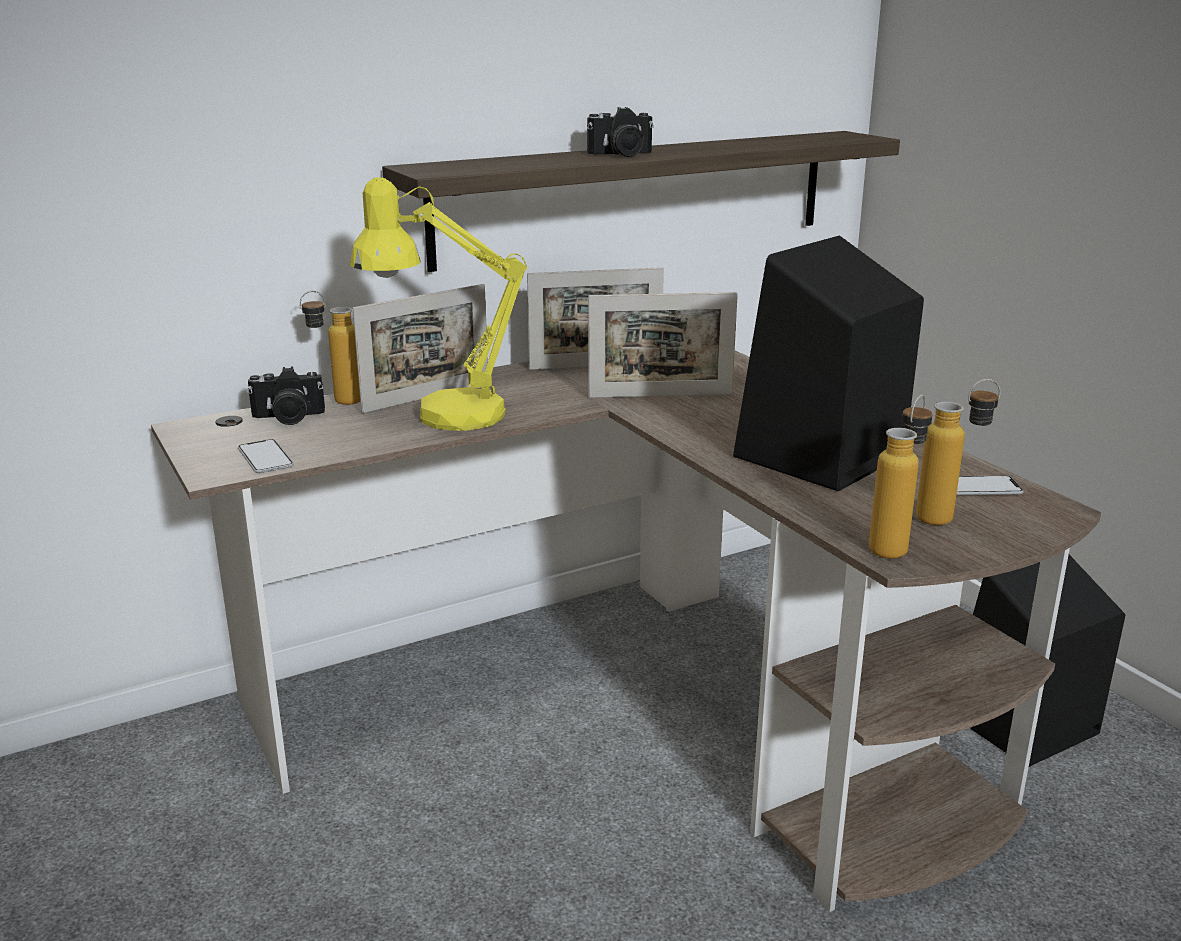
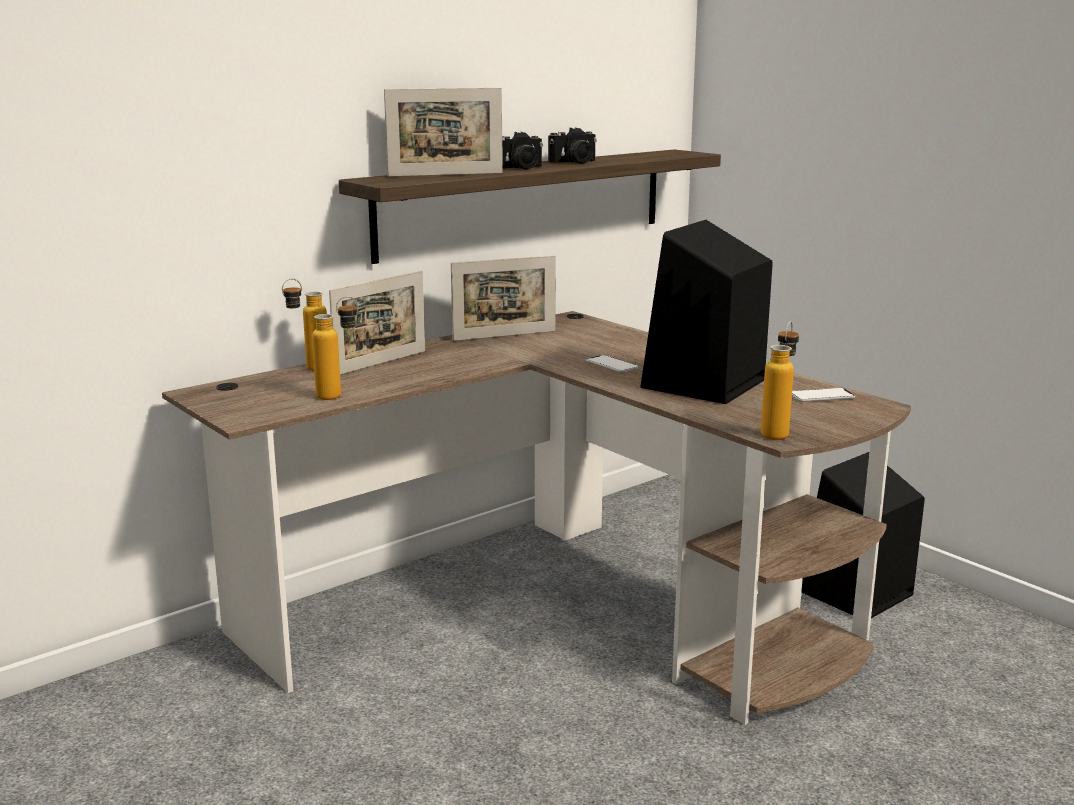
camera: 10 degrees left, 5 degrees down
(265, 458) = (275, 408): phone -> phone (612, 365)
(288, 418) = (276, 382): camera -> camera (575, 162)
(442, 417) = (402, 375): yellow table lamp -> none
(660, 395) = (566, 353): picture frame -> picture frame (445, 174)
(948, 518) = (809, 415): bottle -> bottle (339, 396)

